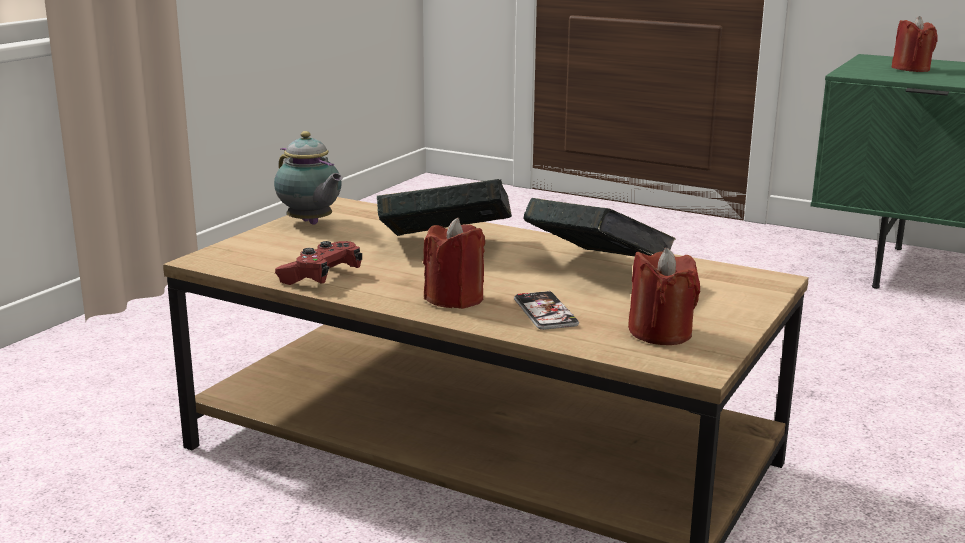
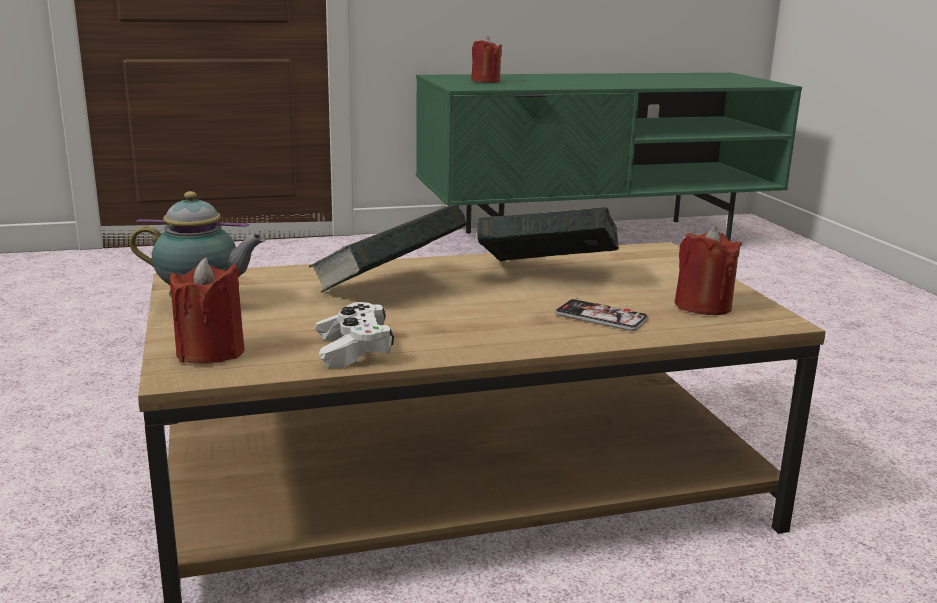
camera: 45 degrees left, 0 degrees up
(321, 277) = (354, 350): red game controller -> white game controller
(455, 299) = (514, 330): red candle -> red candle (210, 352)

